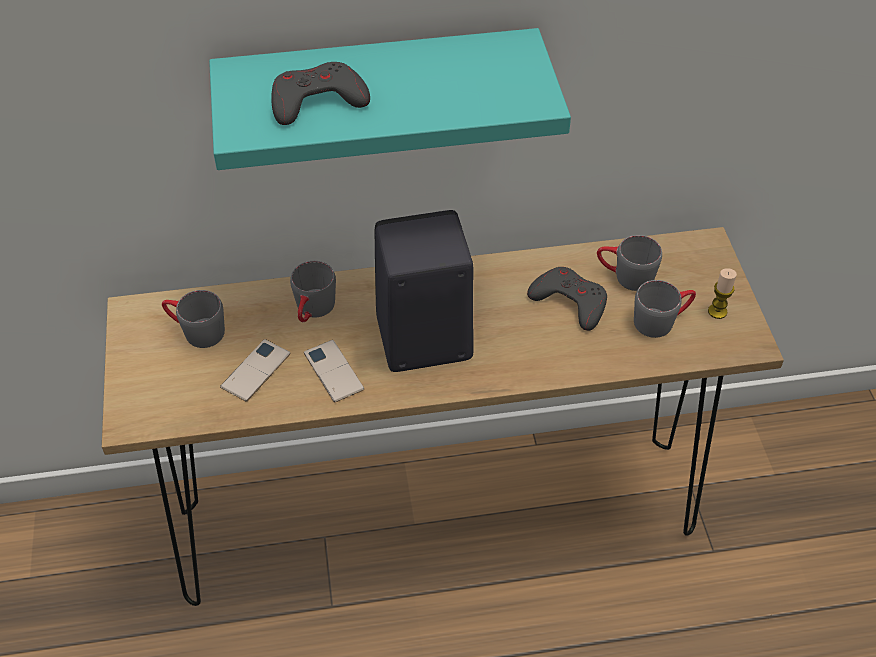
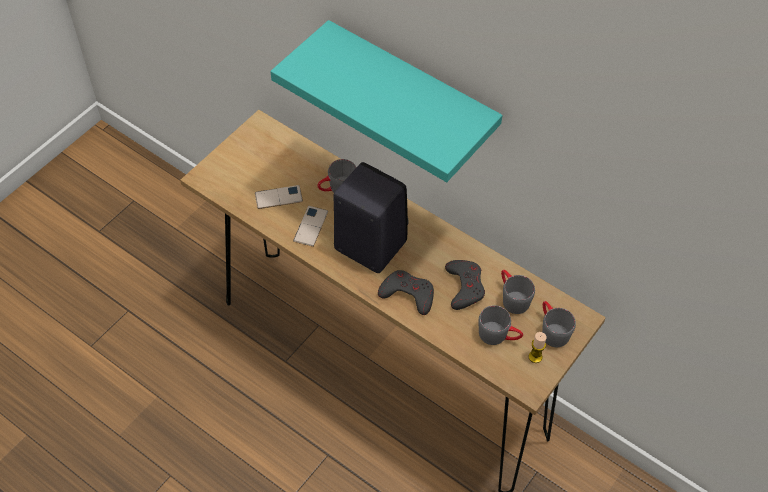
camera: 45 degrees right, 5 degrees up
(196, 331) = (275, 156): grey mug -> grey mug (551, 330)
(317, 101) = (345, 77): grey game controller -> grey game controller (408, 294)

